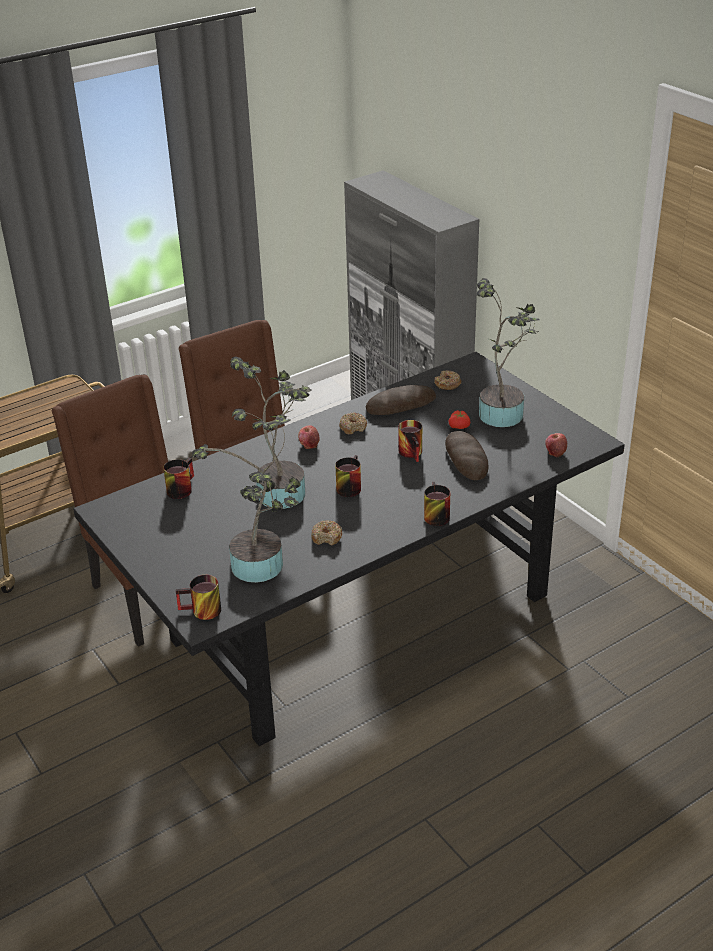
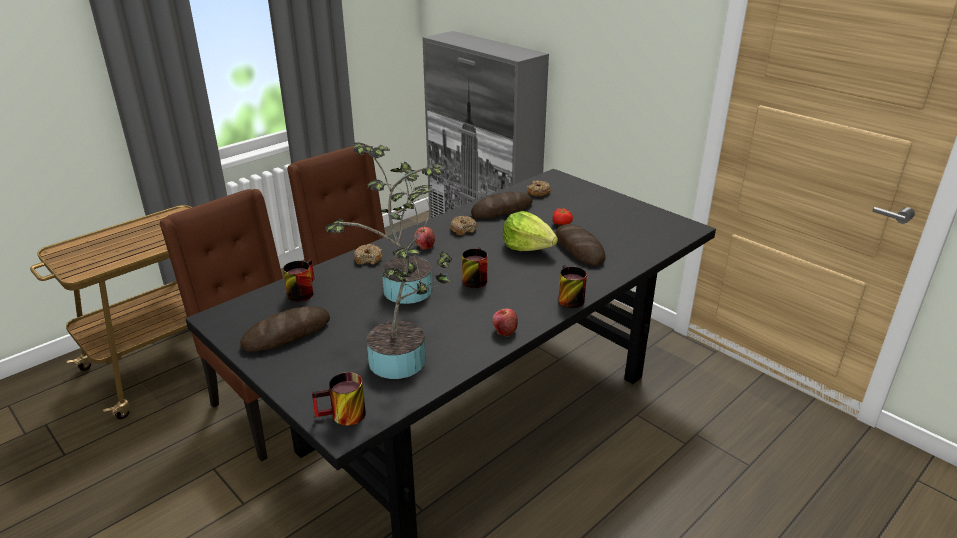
camera: 10 degrees left, 5 degrees down
(162, 531) = (287, 334): none -> bread
(327, 537) = (465, 327): donut -> donut (368, 259)
(413, 453) = (527, 246): mug -> lettuce
(503, 412) = (597, 210): potted plant -> none
(555, 452) = (658, 238): apple -> apple (504, 330)

